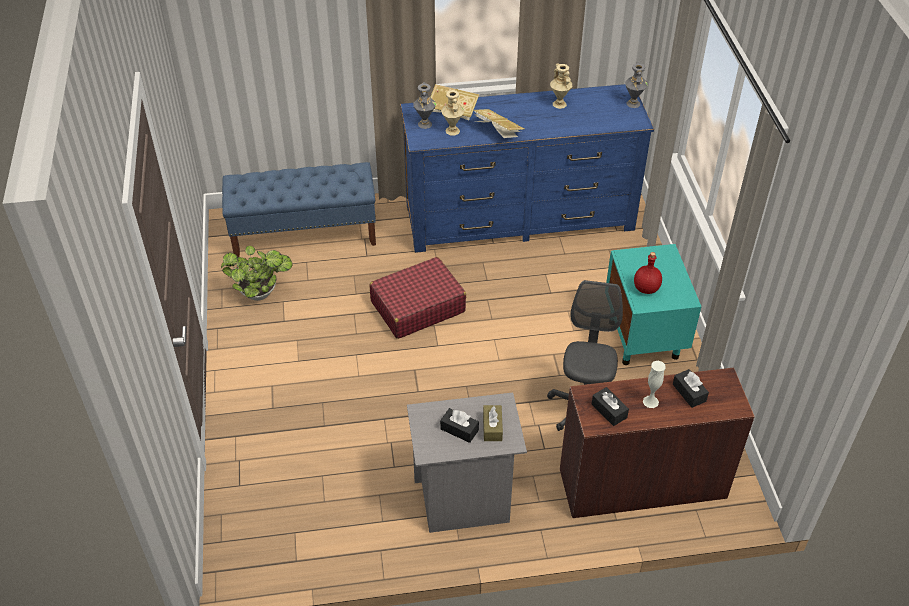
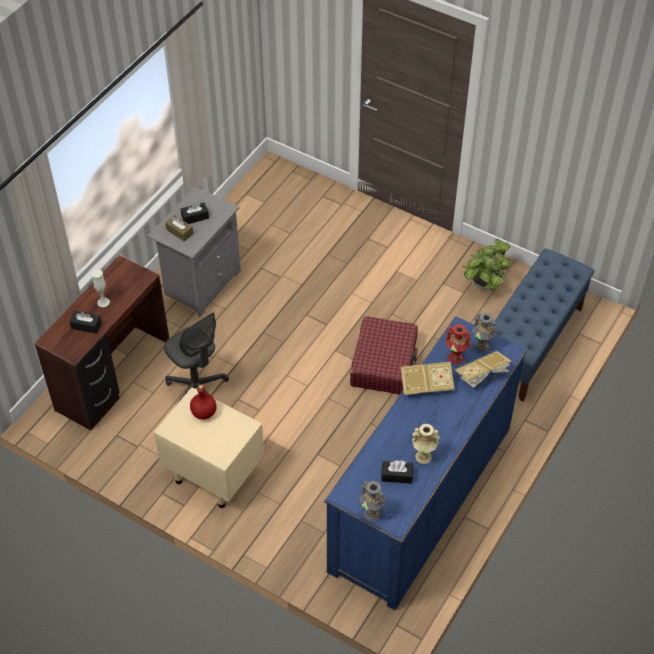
camera: 130 degrees right, 5 degrees up
(452, 131) = (456, 357): beige vase -> red vase
(609, 411) = (121, 278): black tissue box -> black tissue box (397, 475)
(643, 340) = (213, 474): turquoise nightstand -> beige nightstand

